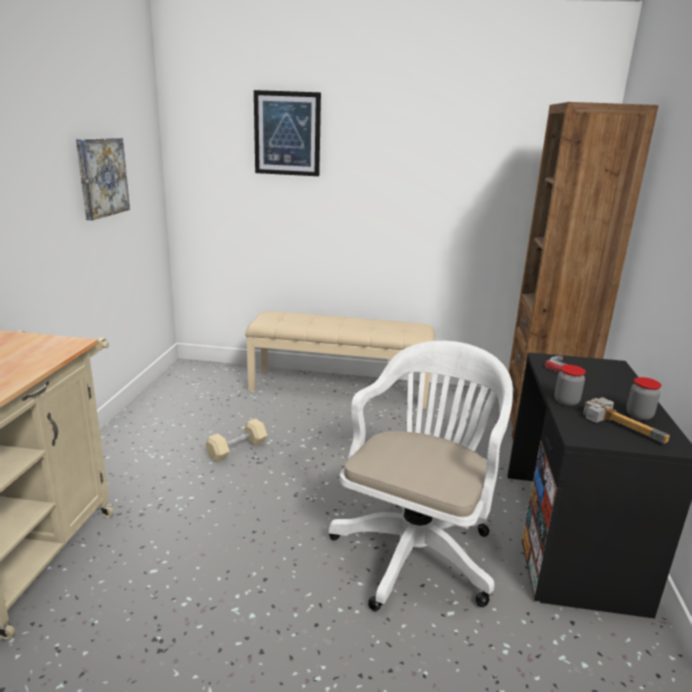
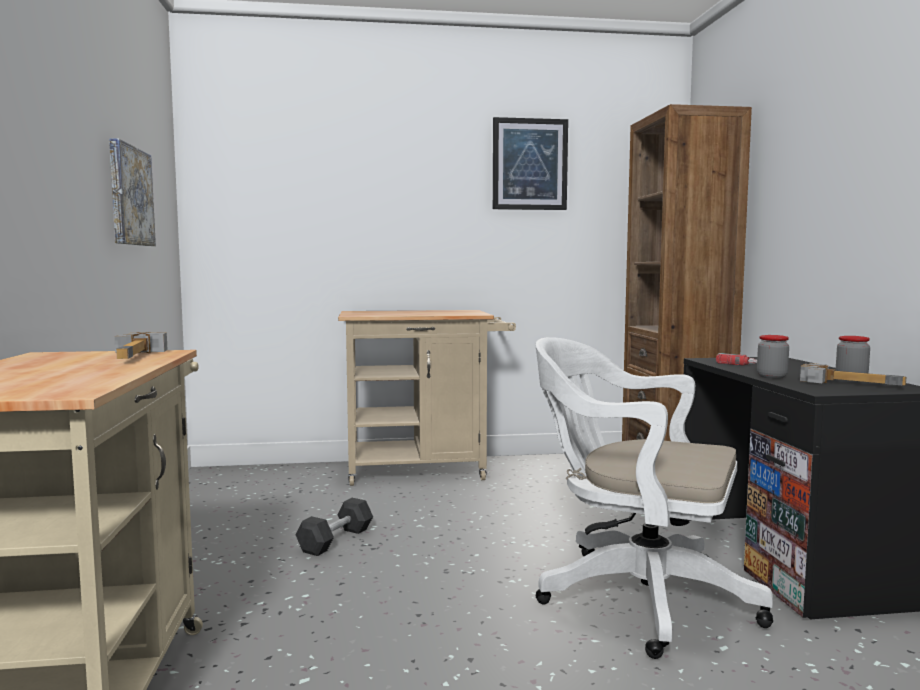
camera: 15 degrees left, 15 degrees down
(52, 349) = (142, 356): none -> hammer
(237, 449) = (336, 540): beige dumbbell -> black dumbbell
(287, 133) = (341, 167): picture -> picture (529, 164)
(340, 388) = (426, 470): beige bench -> beige cart
(417, 548) = (635, 596): white office chair -> white office chair turned 75 degrees counterclockwise

